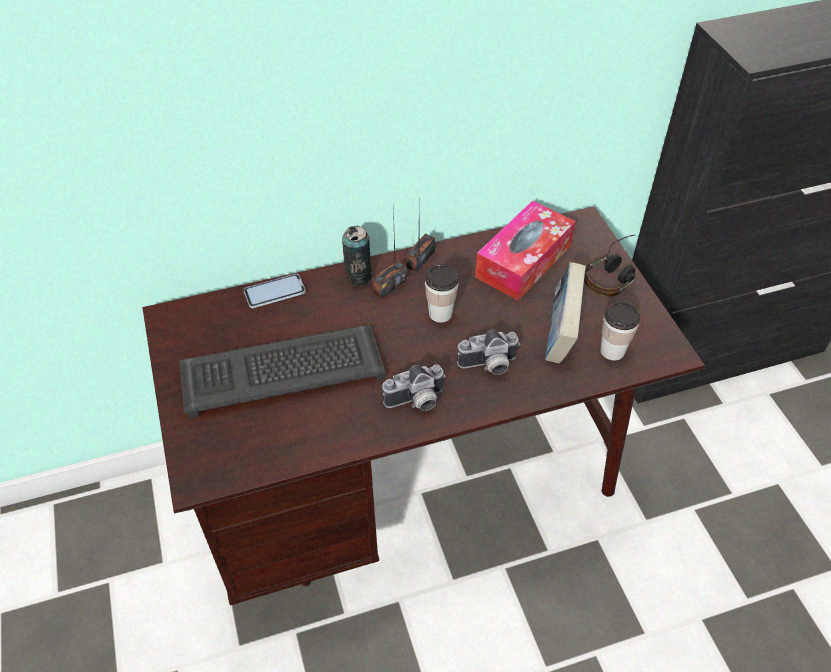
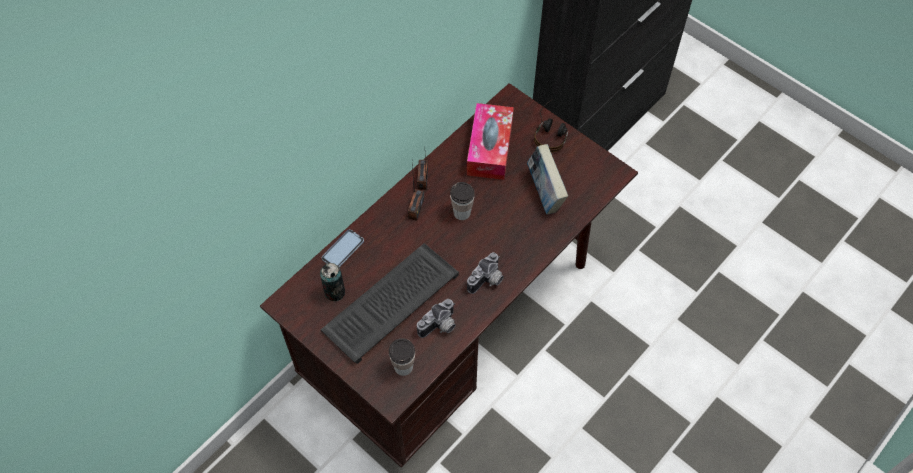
camera: 30 degrees left, 10 degrees up
(358, 276) = (390, 211): can -> can (335, 292)
(489, 366) = (515, 235): camera -> camera (440, 327)
(612, 351) = (581, 188): cup -> cup (403, 367)

